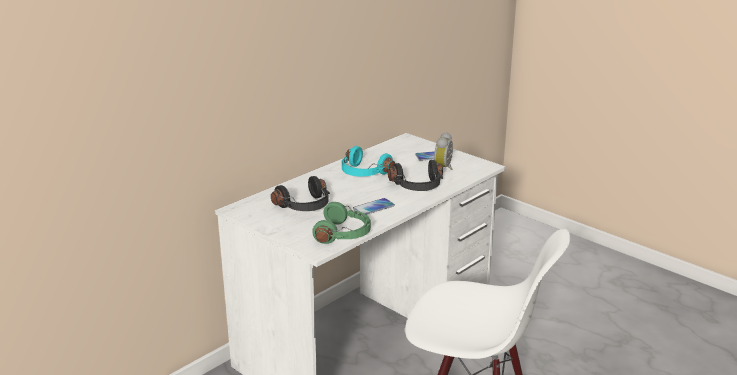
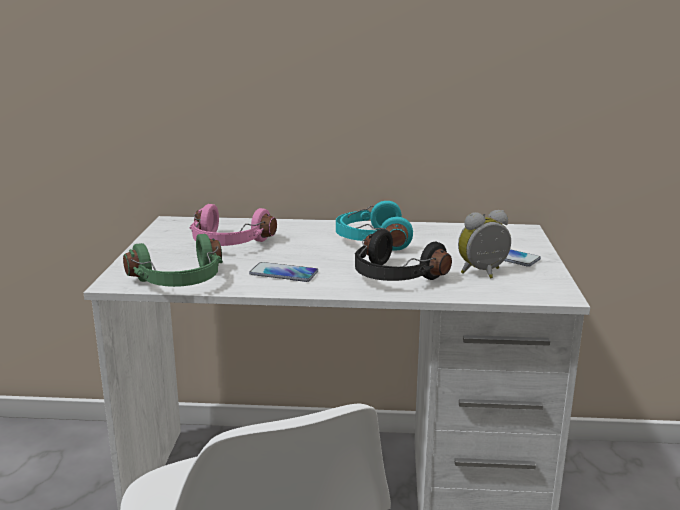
camera: 50 degrees right, 5 degrees down
(305, 206) = (228, 243): black headphones -> pink headphones

